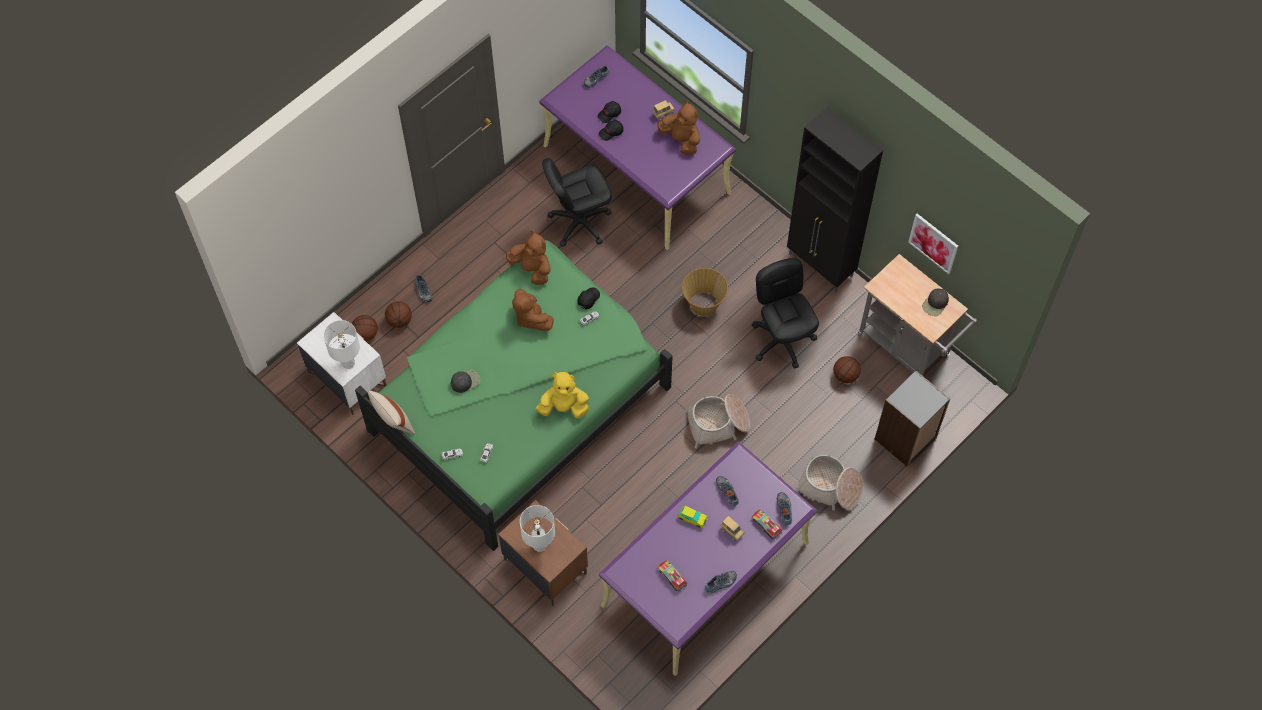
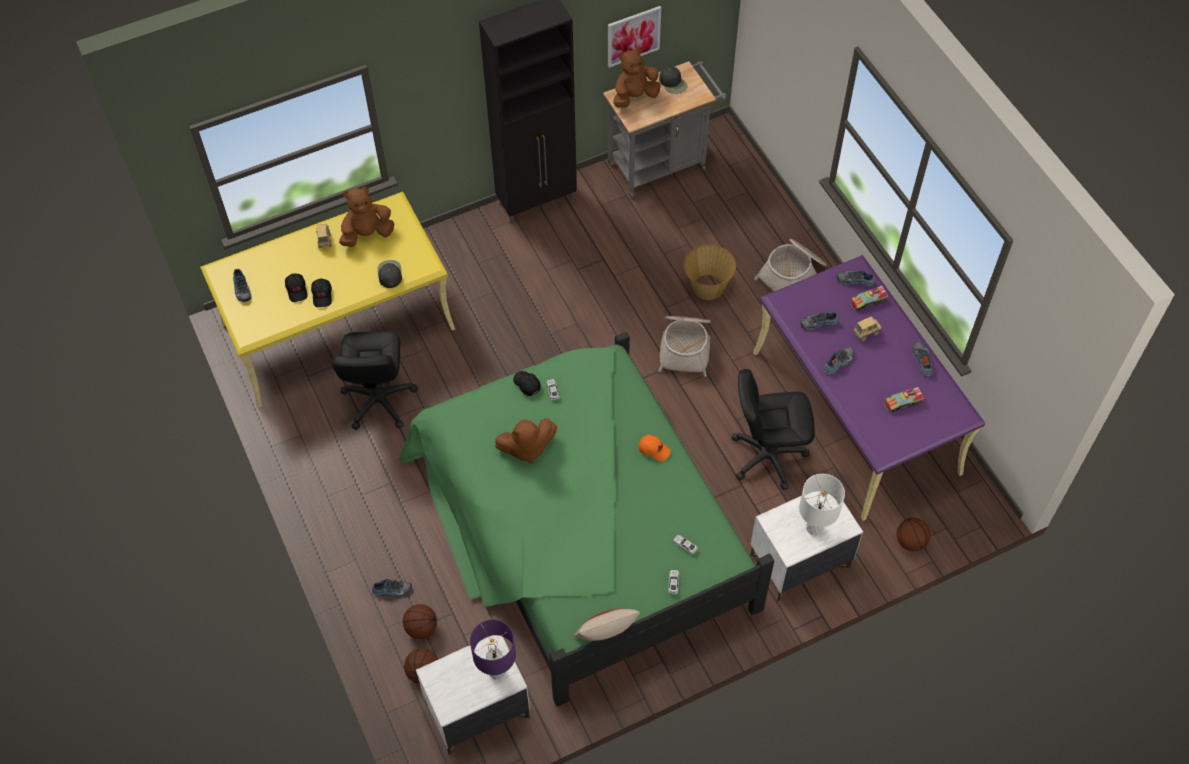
camera: 70 degrees left, 5 degrees down
(348, 363) = (496, 671): white table lamp -> purple table lamp
(465, 381) = (582, 540): black cap -> black cap (389, 274)
(532, 269) = (461, 429): brown plush toy -> brown plush toy (635, 97)
(544, 566) = (799, 562): brown nightstand -> white nightstand
(564, 407) = (654, 450): yellow plush toy -> orange cap
(637, 169) = (339, 326): purple desk -> yellow desk
(692, 518) = (839, 363): toy car -> shoe
(704, 303) = (536, 316): basket -> basket (707, 287)
(782, 340) = (610, 261): black office chair -> black office chair (768, 456)
(845, 376) = (672, 223): basketball -> basketball (911, 542)
(906, 439) = (761, 197): black bookcase -> none

